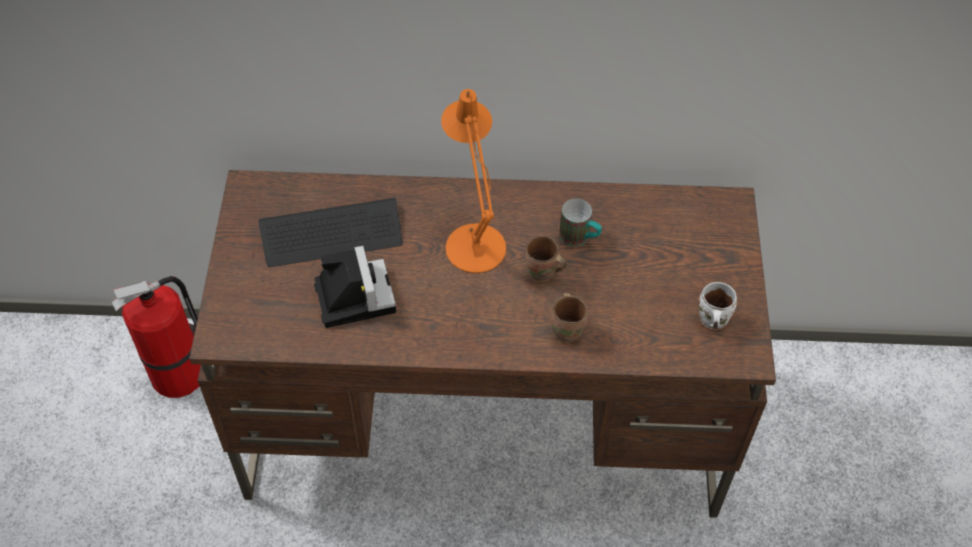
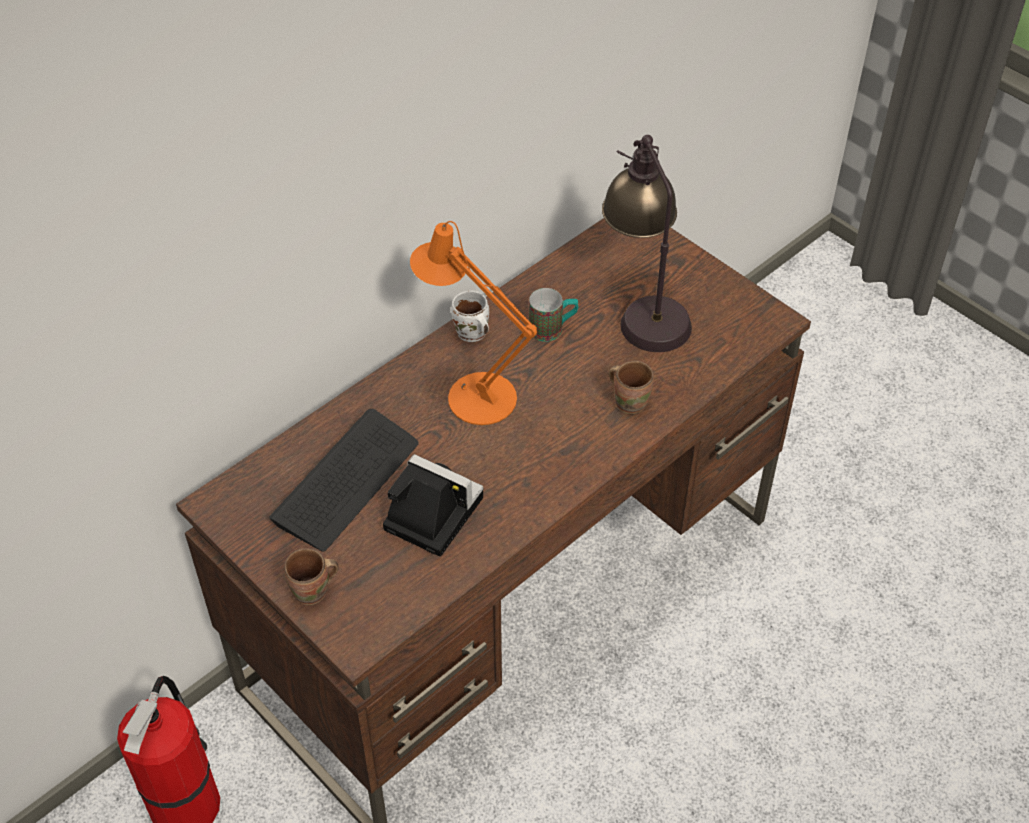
camera: 45 degrees left, 5 degrees down
(542, 273) = (559, 377): brown mug -> brown mug (313, 593)
(662, 271) = (643, 307): none -> table lamp
(711, 320) = (719, 314): white mug -> white mug (471, 334)

